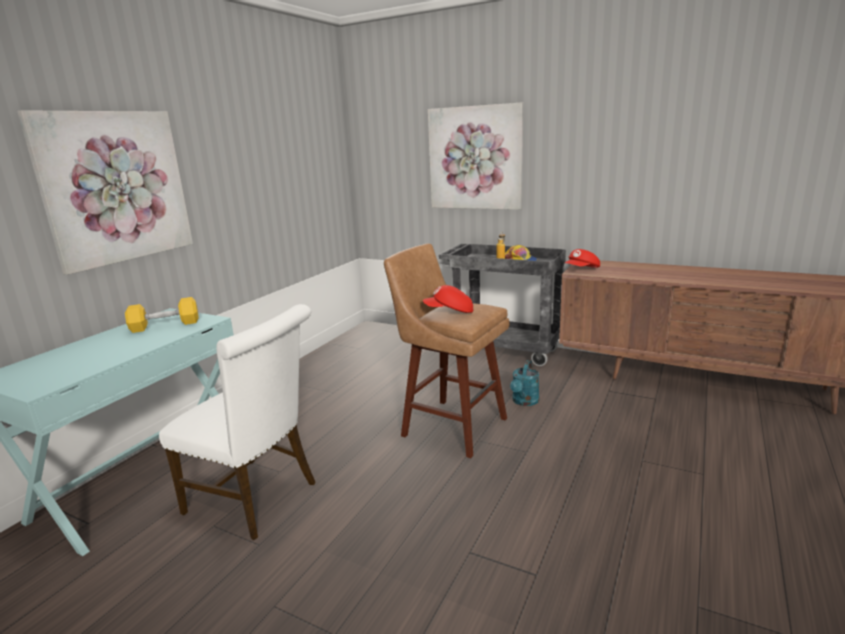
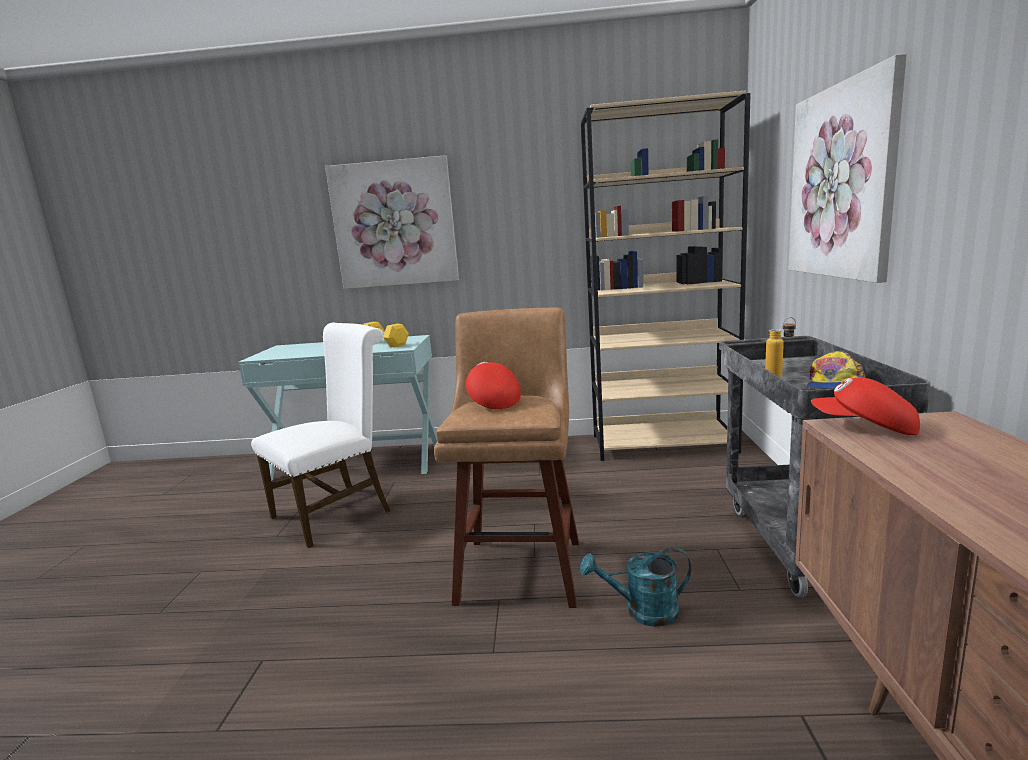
camera: 65 degrees right, 5 degrees down
(258, 498) = (338, 511): white chair -> white chair turned 135 degrees counterclockwise
(354, 344) = (663, 444): none -> beige bookcase

